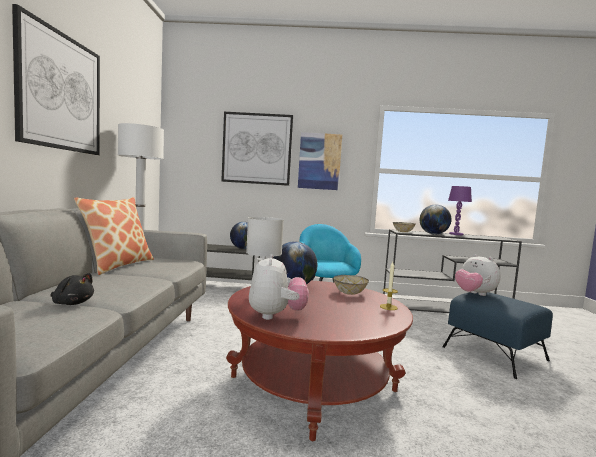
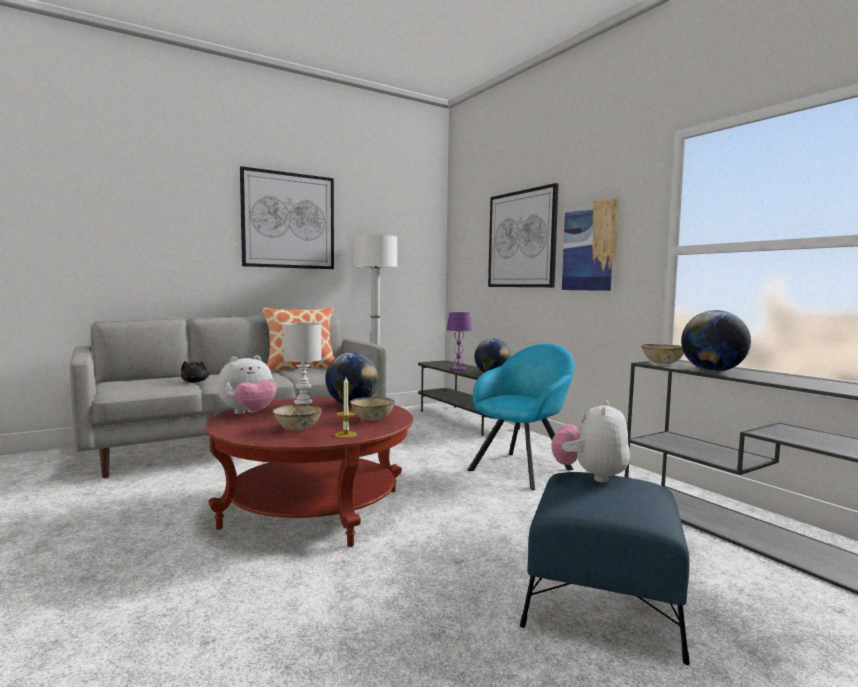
camera: 55 degrees right, 0 degrees up
(356, 313) = (298, 429): none -> bowl
(456, 234) = (790, 377): purple table lamp -> purple table lamp (458, 369)

